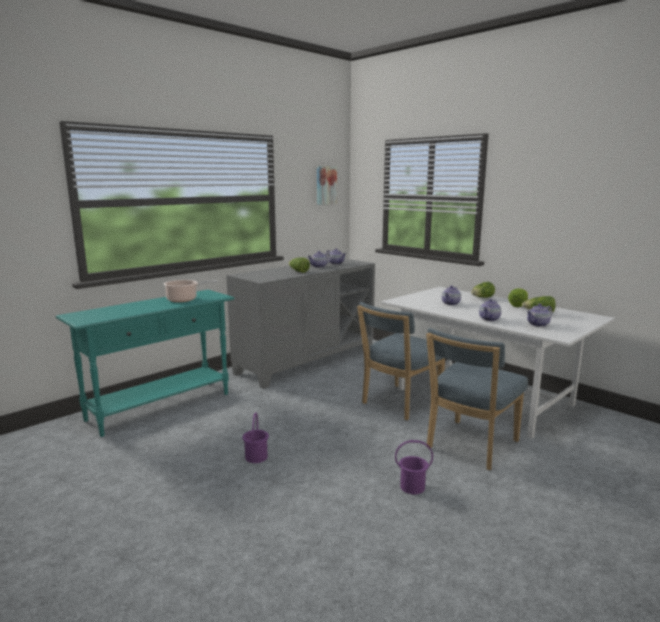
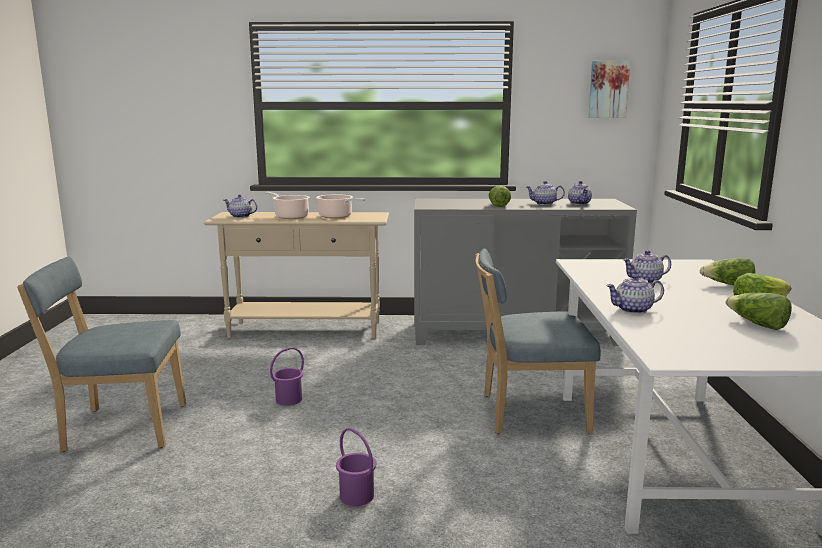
camera: 45 degrees right, 0 degrees up
(144, 307) = (290, 216): none -> cooking pot
(161, 406) = (306, 330): turquoise console table -> beige console table
(469, 446) = (512, 495): blue chair -> blue chair (120, 427)
(538, 324) = (691, 336): teapot -> teapot (240, 216)

